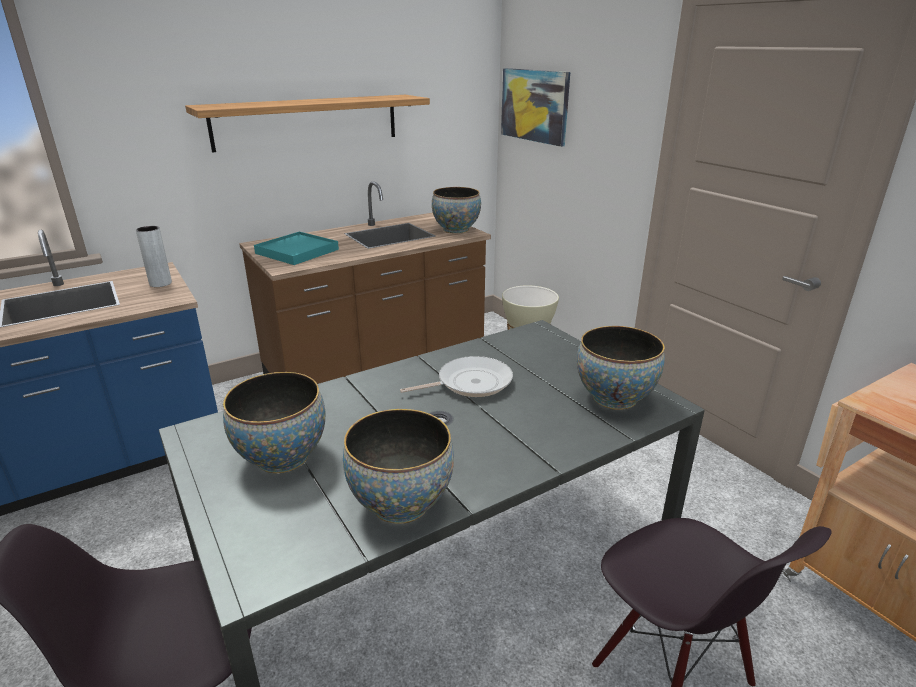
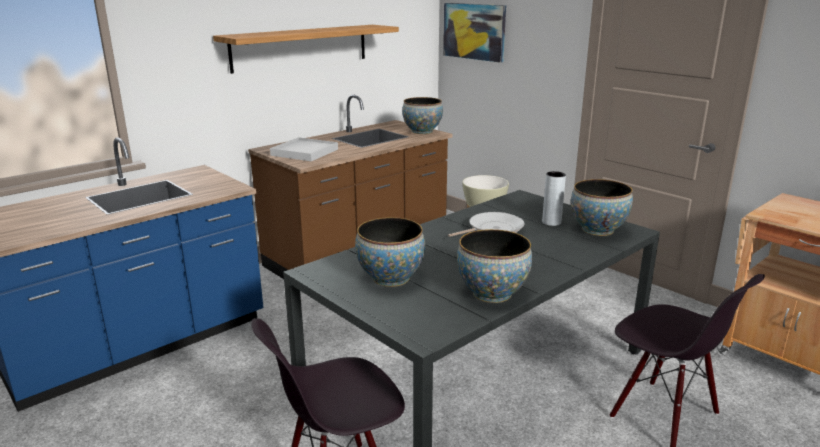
camera: 10 degrees left, 5 degrees down
(160, 283) = (212, 179): grey vase -> grey vase (551, 222)
(297, 251) = (304, 152): turquoise tray -> white tray

